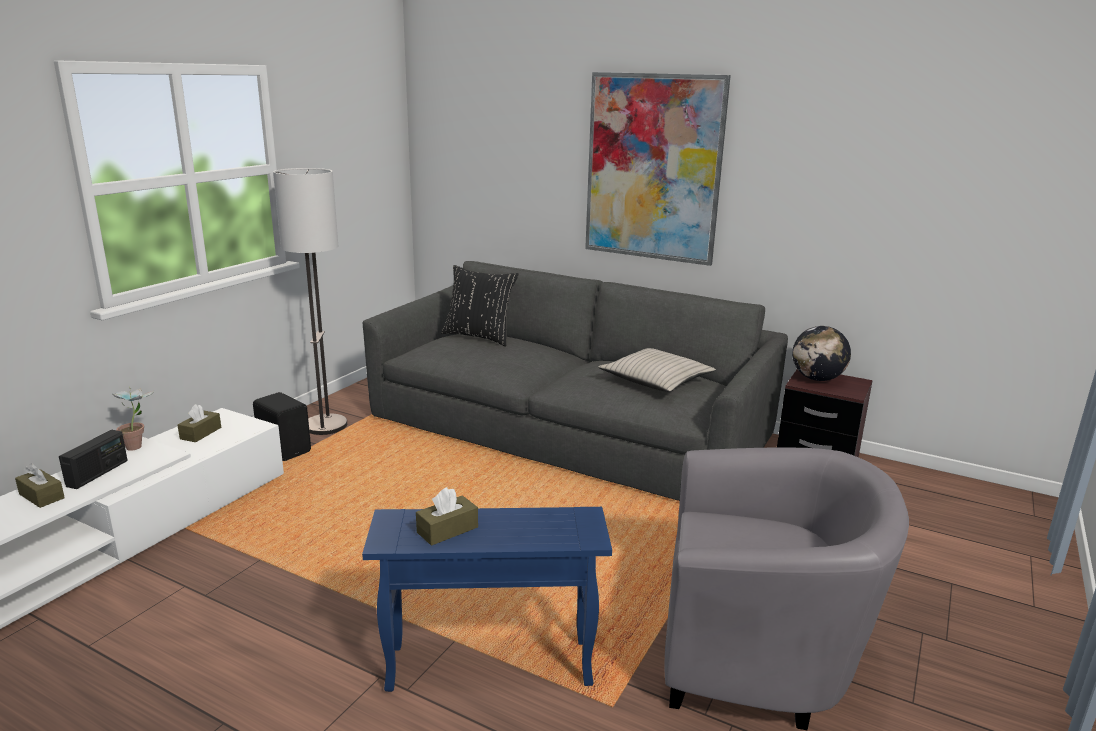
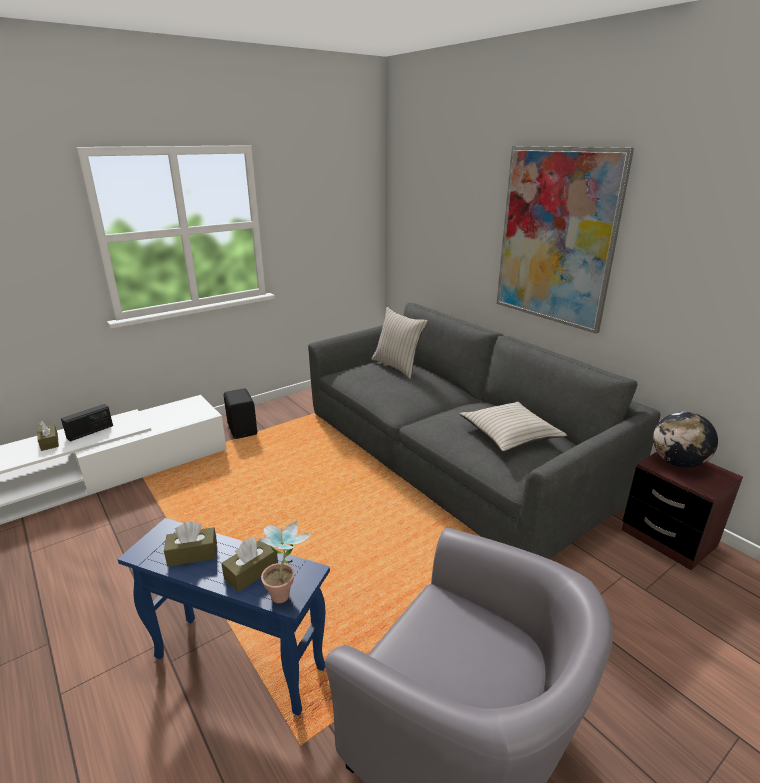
camera: 25 degrees right, 5 degrees up
(139, 445) = (129, 415): potted plant -> potted plant (287, 593)
(200, 433) = (172, 412): brown tissue box -> brown tissue box (251, 572)
(325, 425) = (281, 415): floor lamp -> none
(479, 336) = (397, 366): black pillow -> beige pillow

